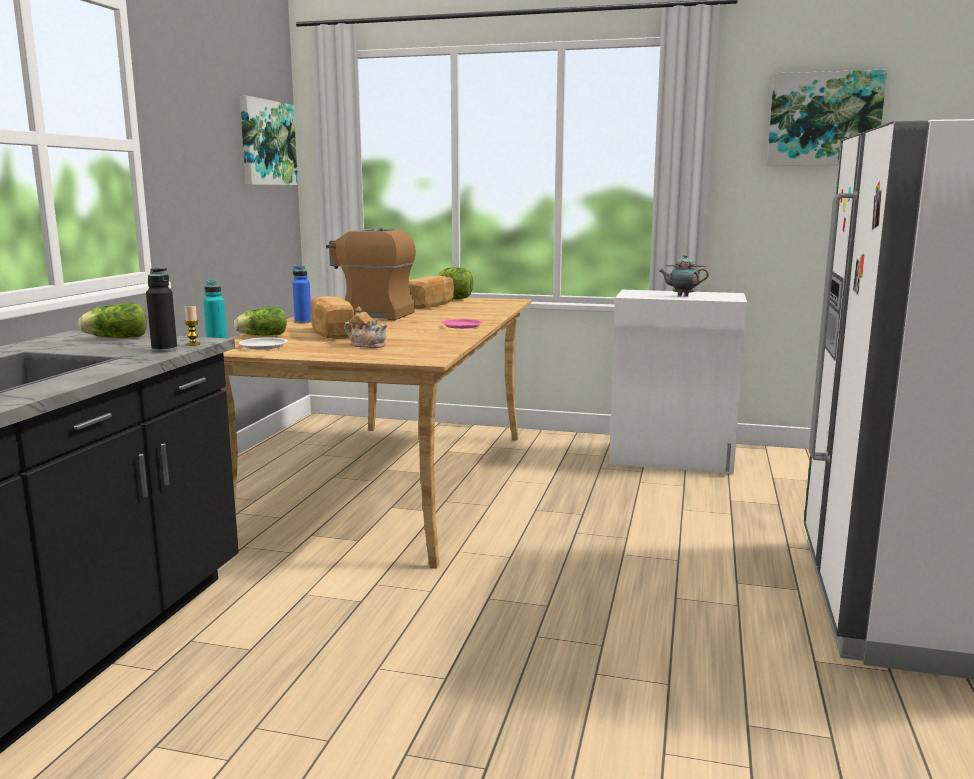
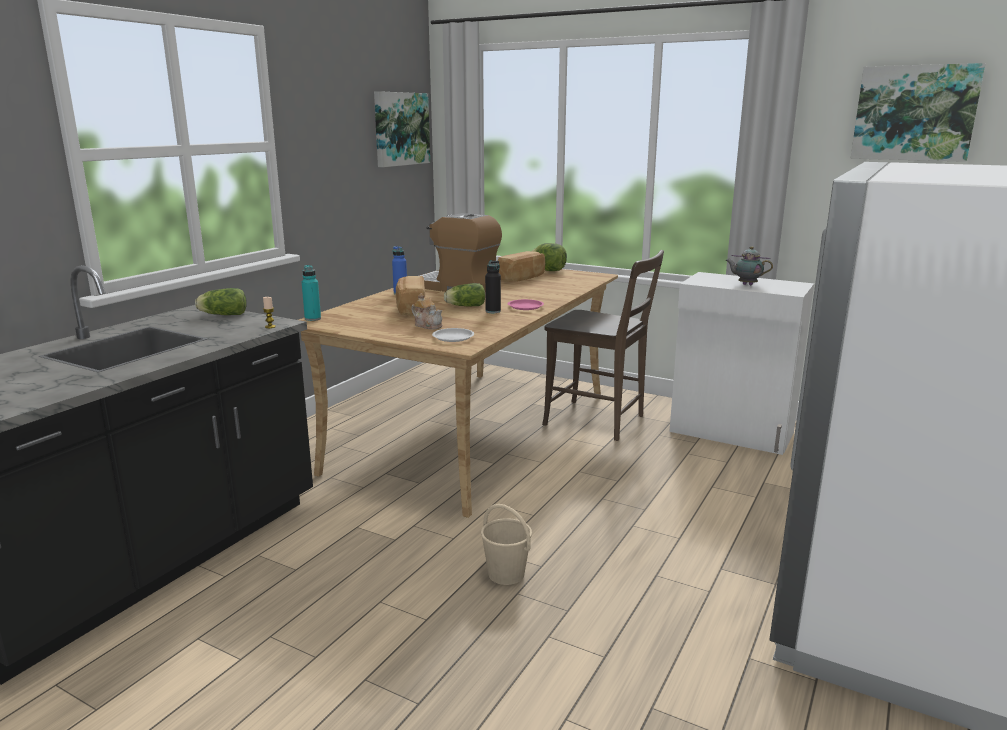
camera: 15 degrees right, 5 degrees up
(164, 350) = (244, 332): black bottle -> black bottle (493, 311)
(260, 335) = (355, 308): lettuce -> lettuce (464, 306)
(263, 346) = (347, 321): white plate -> white plate (453, 337)
(512, 618) = (505, 574): none -> beige bucket
(530, 461) = (599, 421): none -> brown chair

